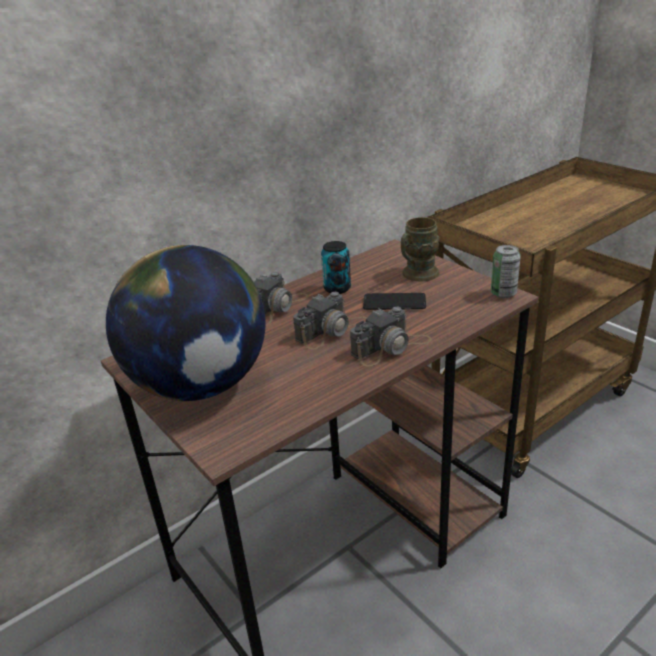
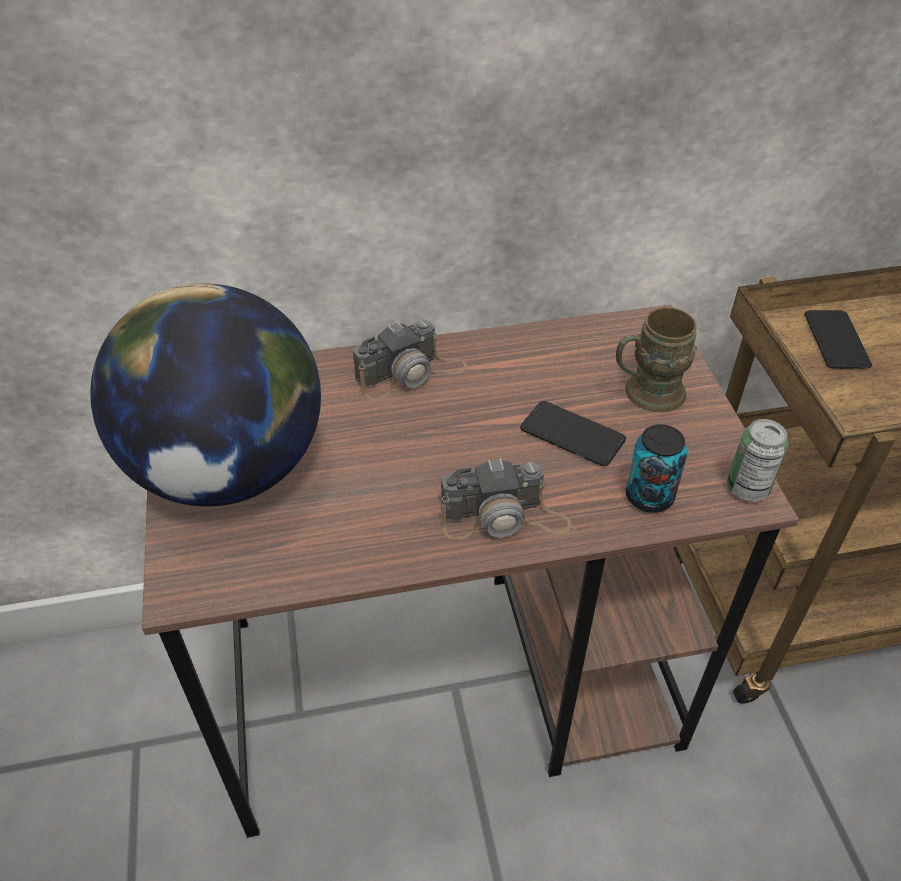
camera: 25 degrees right, 15 degrees up
(332, 330) = (451, 448): camera -> none
(337, 288) = (514, 371): can -> can (649, 496)
(488, 229) = (836, 340): none -> phone

